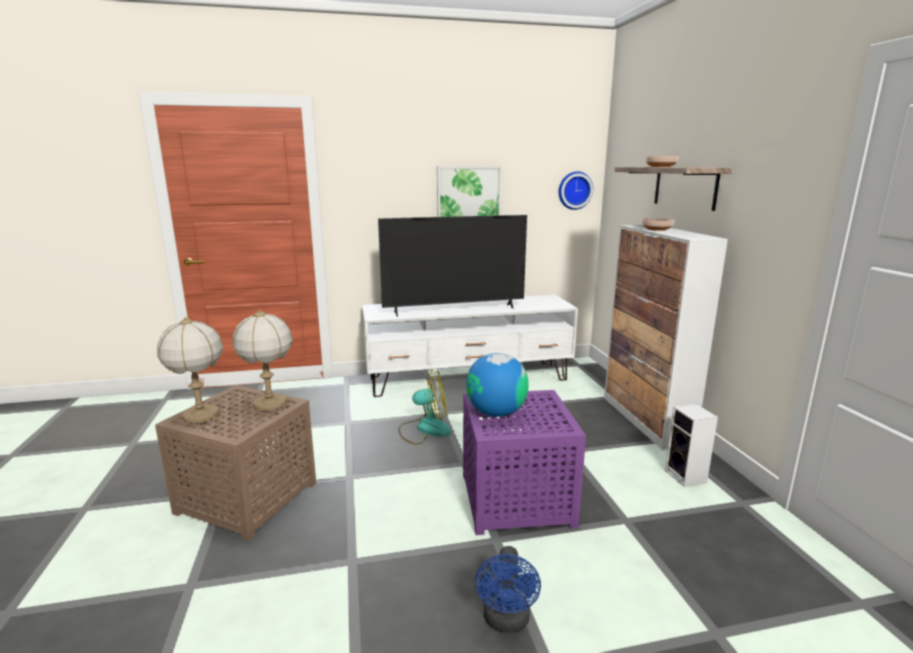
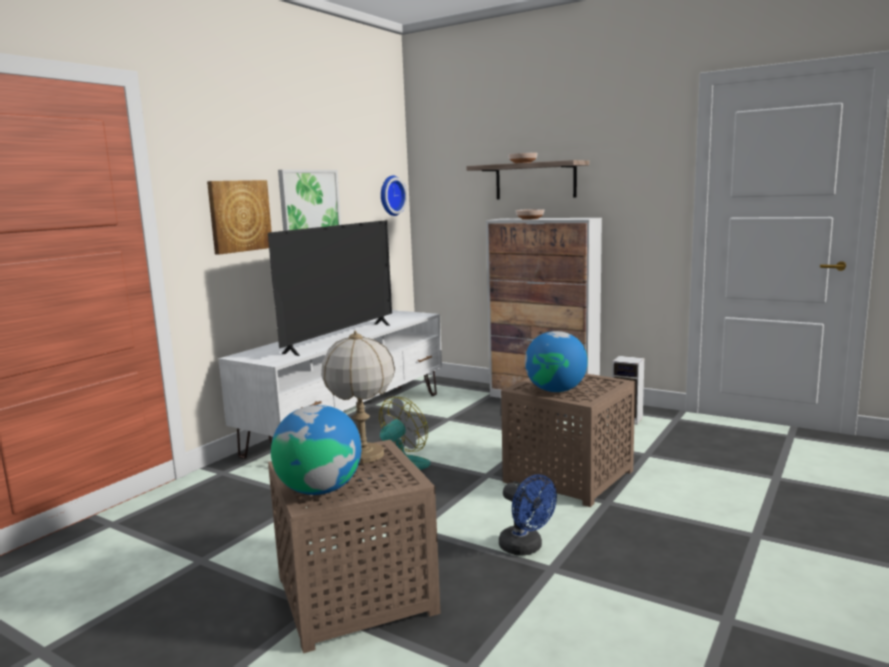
camera: 45 degrees left, 5 degrees down
(201, 415) = (320, 489): table lamp -> globe
(394, 202) = (239, 216): none -> picture
(506, 621) = (699, 532): blue fan -> blue fan (526, 548)
(517, 498) = (567, 475): purple side table -> brown side table

